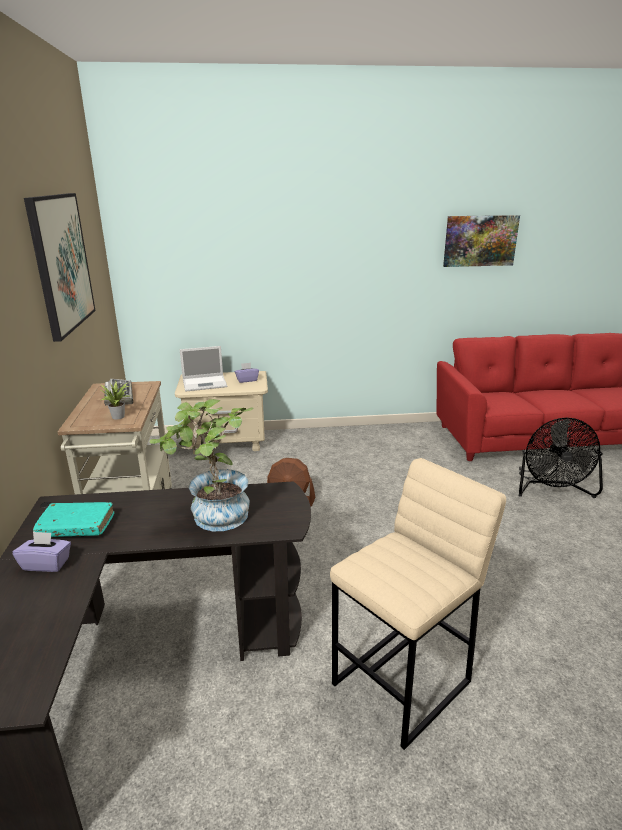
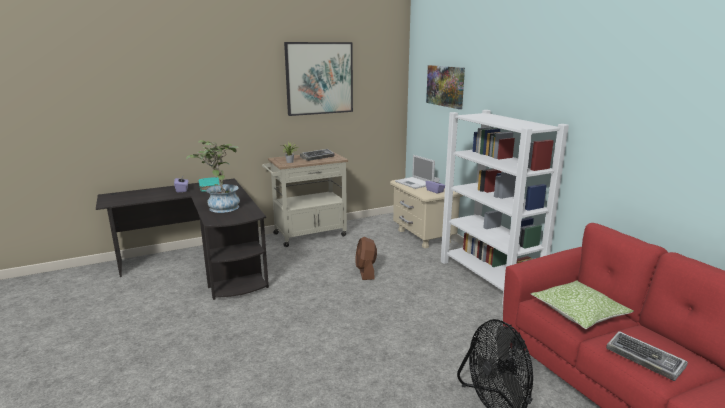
camera: 70 degrees right, 5 degrees down
(349, 436) = (489, 277): none -> white bookcase
(403, 680) = (196, 339): beige stool -> none
(480, 241) = (656, 111): picture -> picture (445, 86)
(512, 401) = (578, 313): none -> pillow
(572, 400) = (645, 359): none -> keyboard

